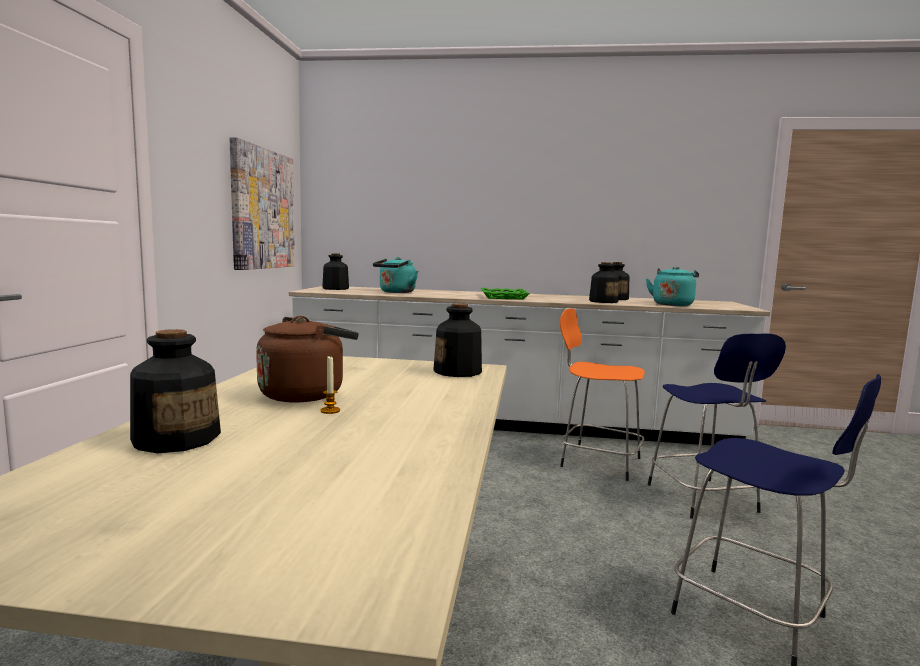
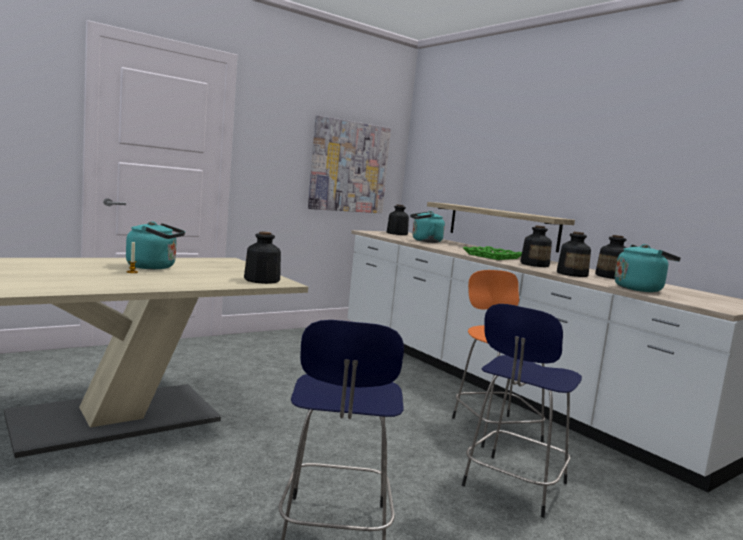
camera: 45 degrees right, 0 degrees up
(177, 439) = (58, 263): bottle -> bottle (534, 264)
(306, 394) = (154, 267): brown kettle -> turquoise kettle
(460, 265) = (501, 226): none -> shelf

